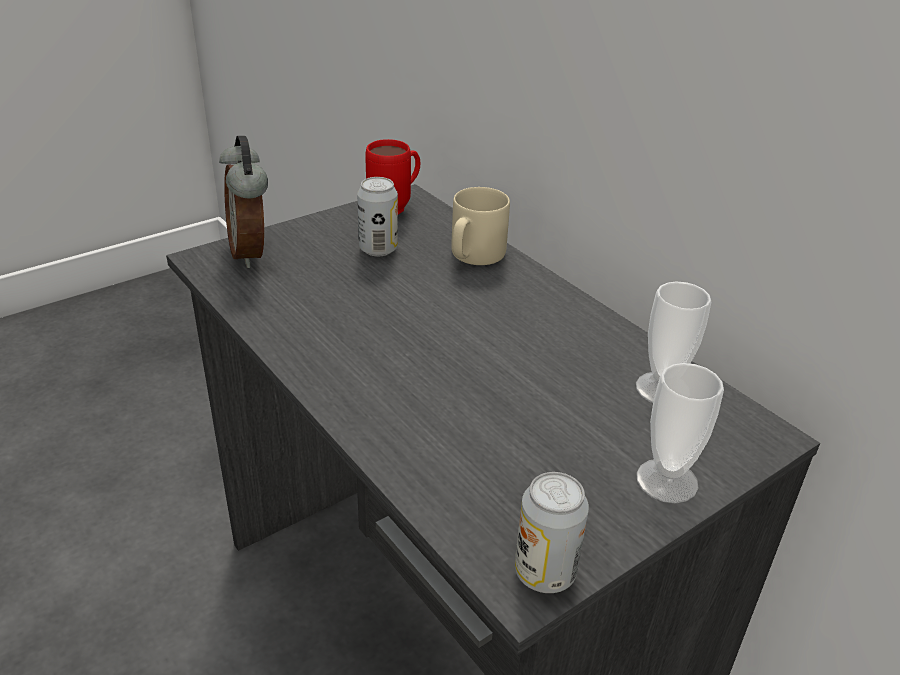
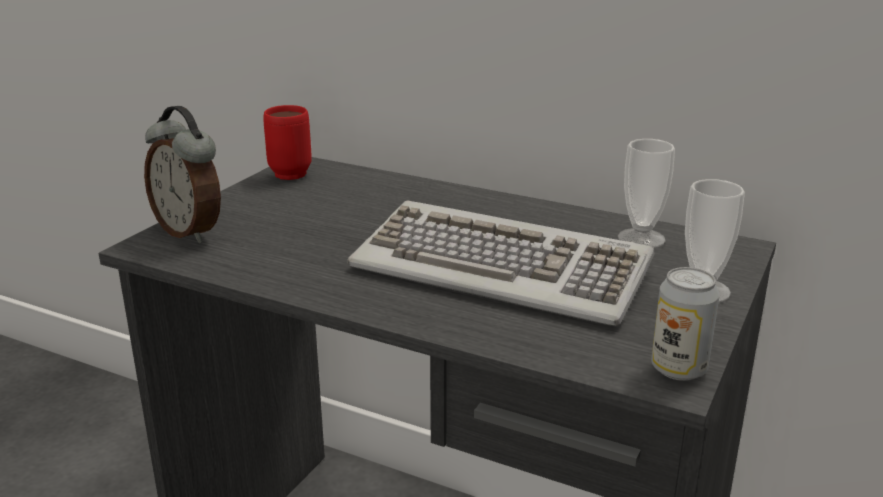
camera: 25 degrees left, 10 degrees down
(378, 249) = (312, 203): can -> none
(474, 255) = (403, 190): beige mug -> none
(481, 382) = (501, 269): none -> keyboard

